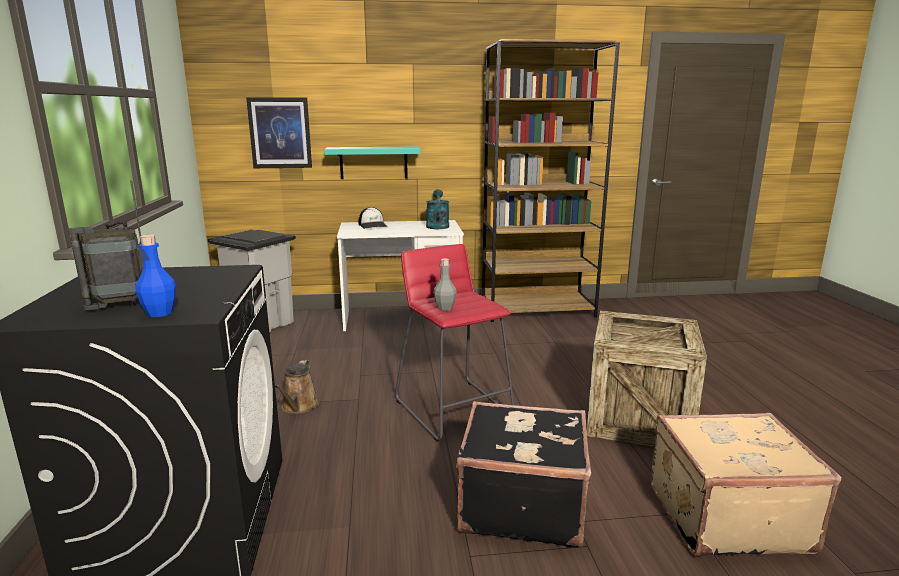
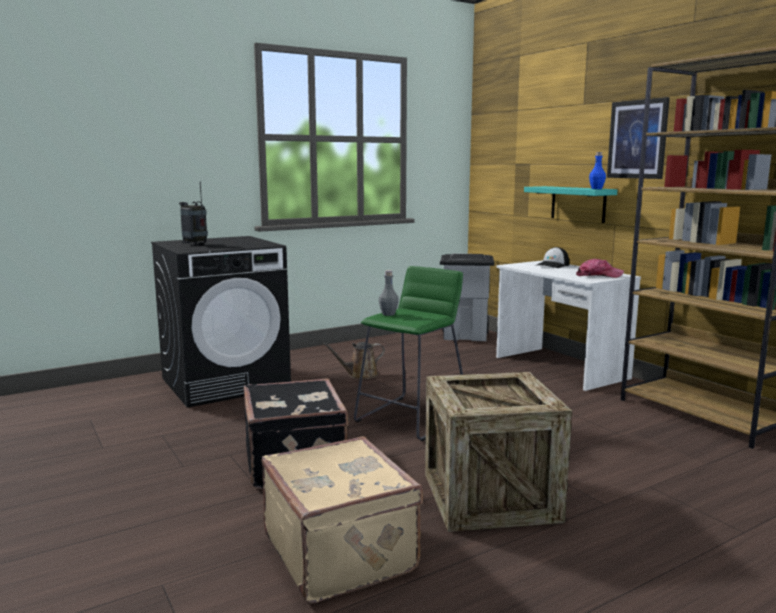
camera: 65 degrees right, 5 degrees down
(160, 313) = (185, 248): blue bottle -> blue bottle (596, 188)
(280, 133) = (516, 172): picture -> picture (637, 139)
(437, 225) = (598, 275): turquoise watering can -> cap
(454, 409) = (411, 418): red stool -> green stool

